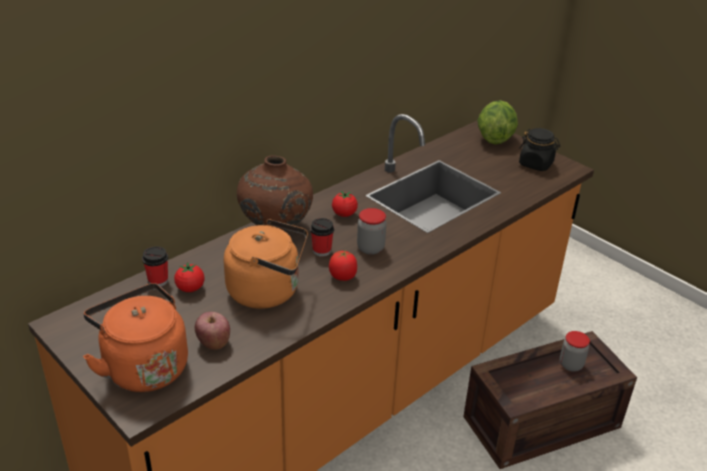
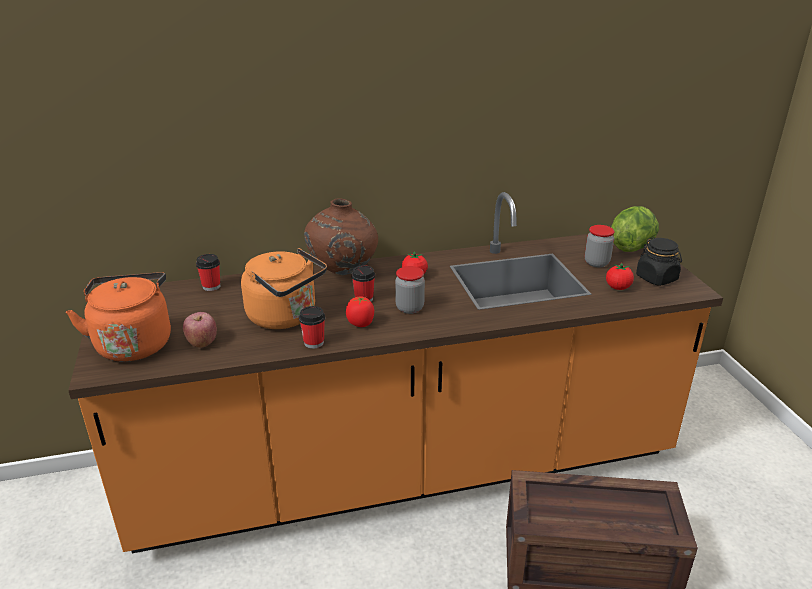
camera: 30 degrees right, 5 degrees down
(190, 288) = (228, 298): tomato -> tomato (618, 288)
(320, 308) = (314, 342): none -> cup
(571, 365) = (626, 507): jar -> jar (596, 263)

